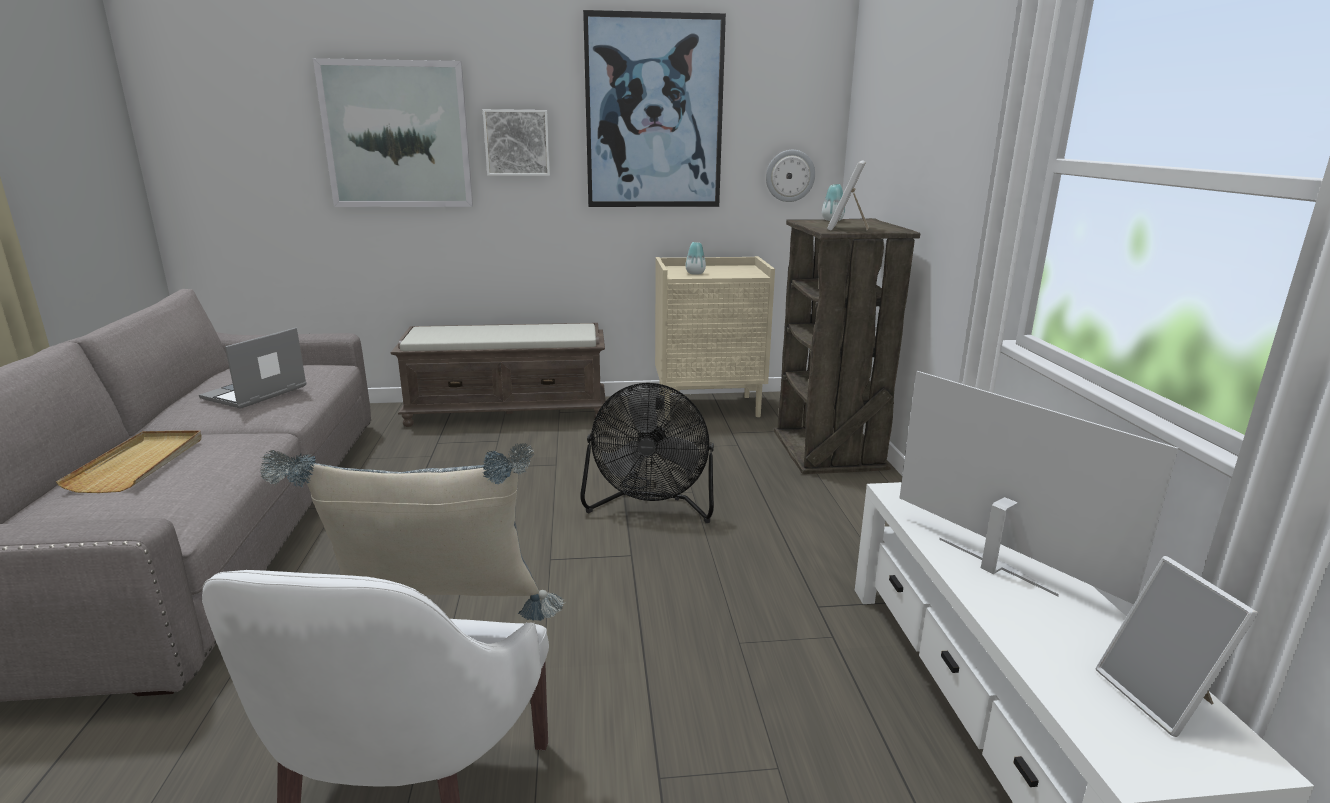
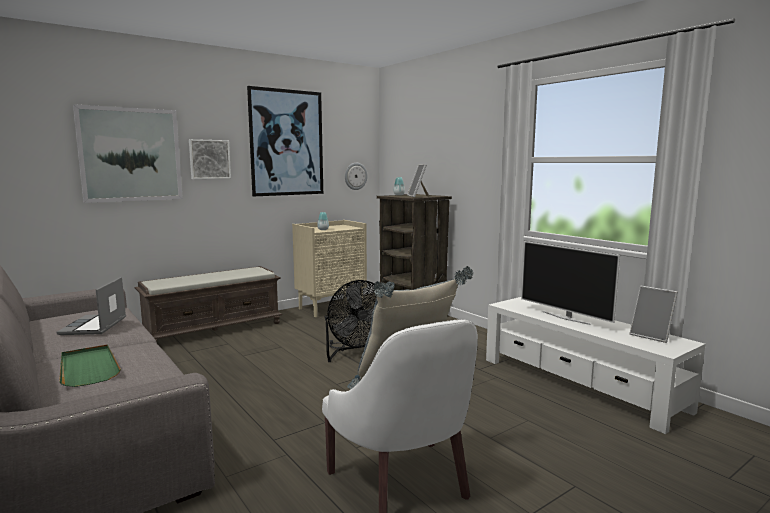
camera: 30 degrees left, 10 degrees down
(139, 464) = (88, 368): beige tray -> green tray
(993, 567) = (566, 318): television -> television turned 150 degrees counterclockwise

